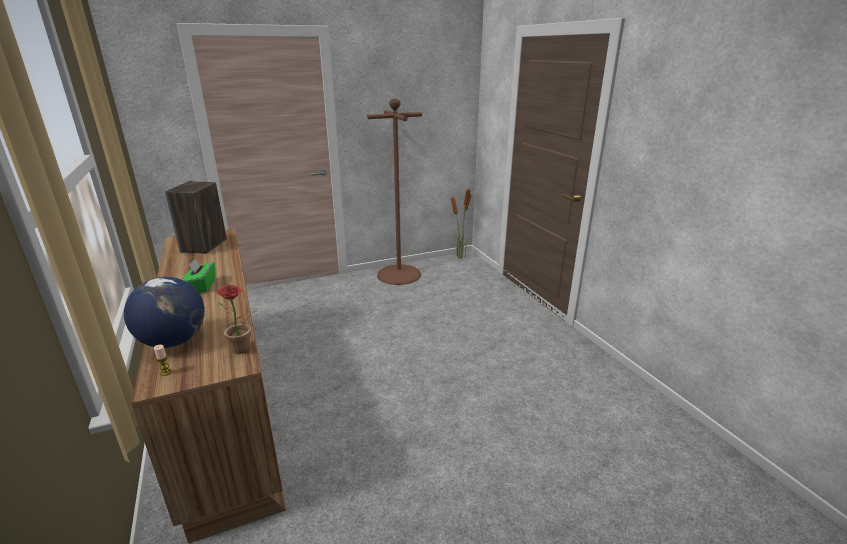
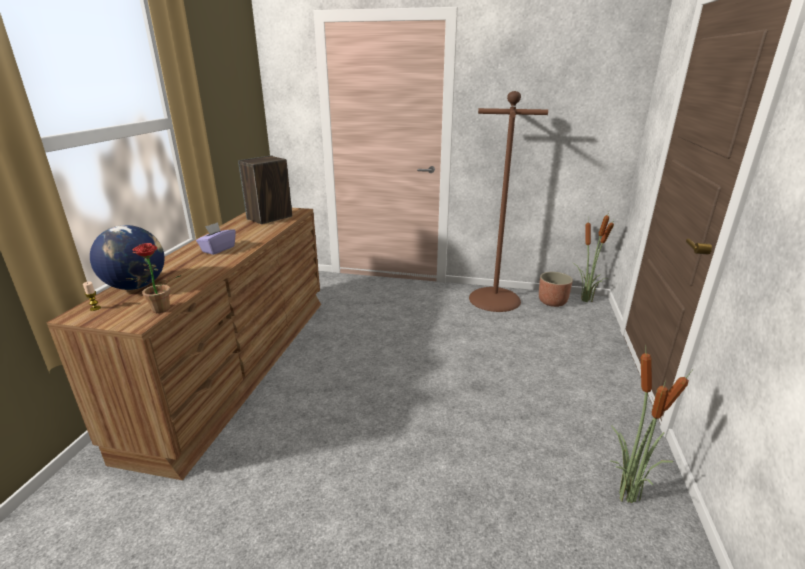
camera: 35 degrees right, 0 degrees up
(201, 286) = (218, 249): green tissue box -> purple tissue box
(440, 265) = (552, 302): none -> planter
(580, 366) = (626, 495): none -> potted plant

